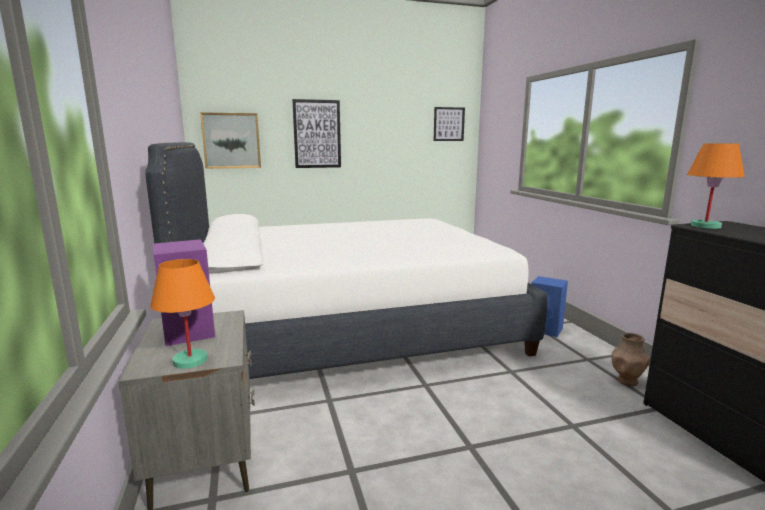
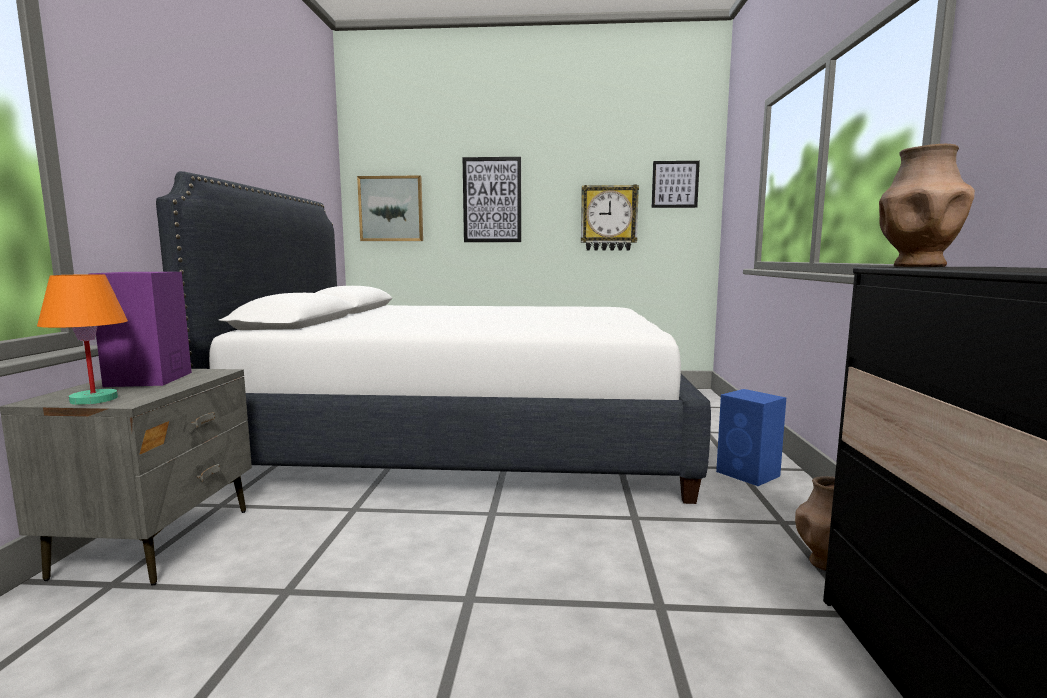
camera: 20 degrees right, 5 degrees down
(404, 148) = (609, 218): none -> wall clock
(706, 226) = (917, 266): orange table lamp -> brown vase

